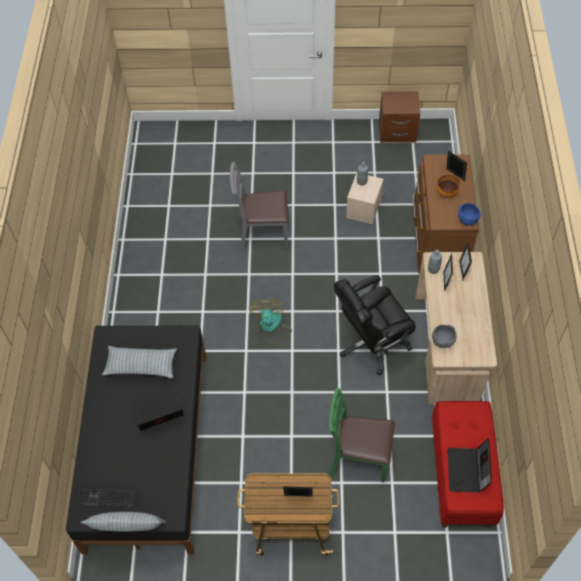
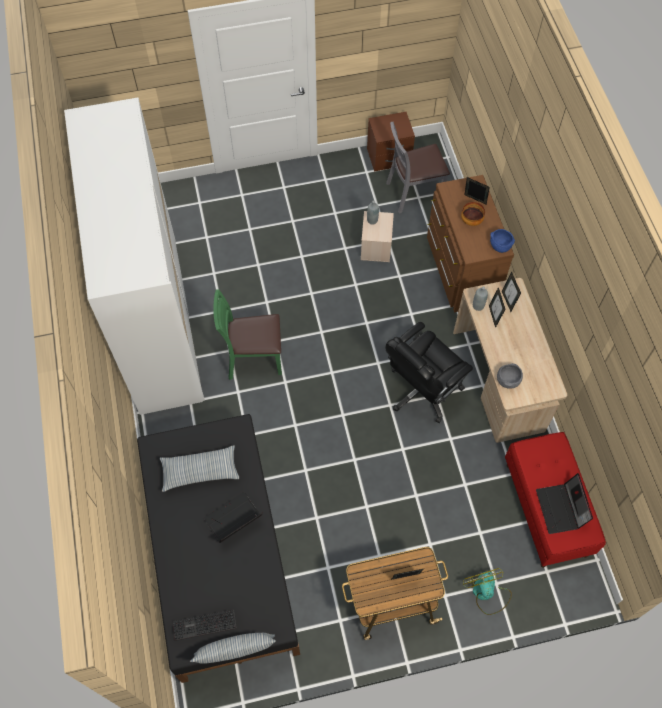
camera: 15 degrees left, 5 degrees up
(149, 239) = (158, 323): none -> white wardrobe
(262, 234) = (278, 294): grey chair -> grey chair (413, 192)
(271, 327) = (315, 394): fan -> fan (486, 593)
(358, 458) = (440, 514): green chair -> green chair (253, 358)

